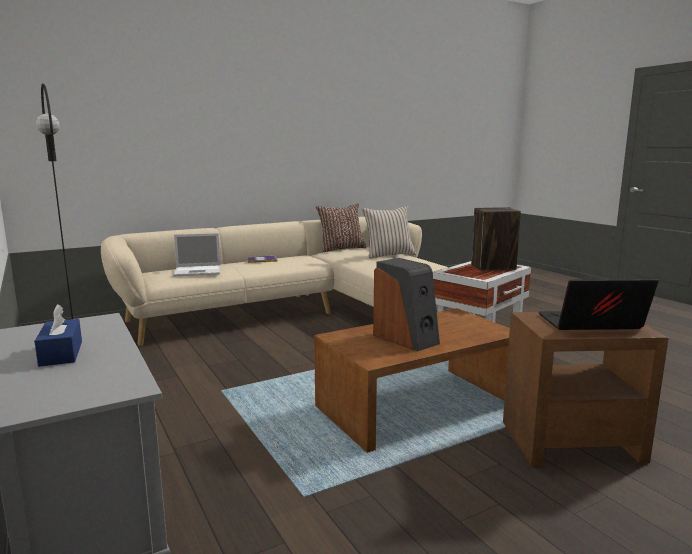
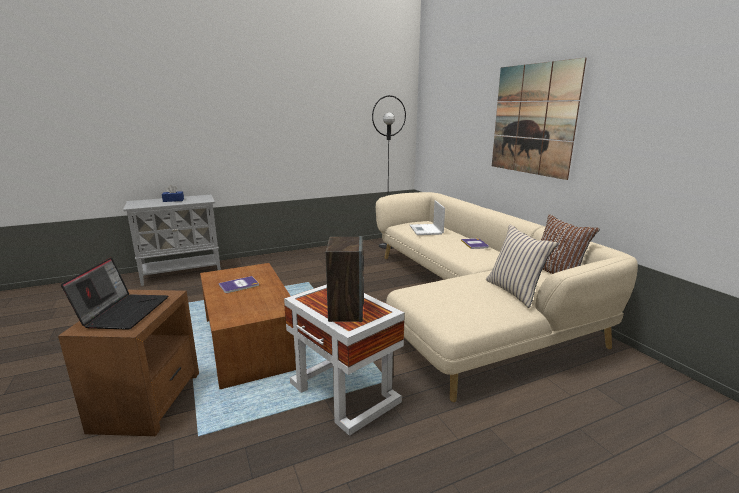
camera: 95 degrees right, 5 degrees up
(253, 127) = (533, 119): none -> picture
(406, 338) = (239, 285): speaker -> book

